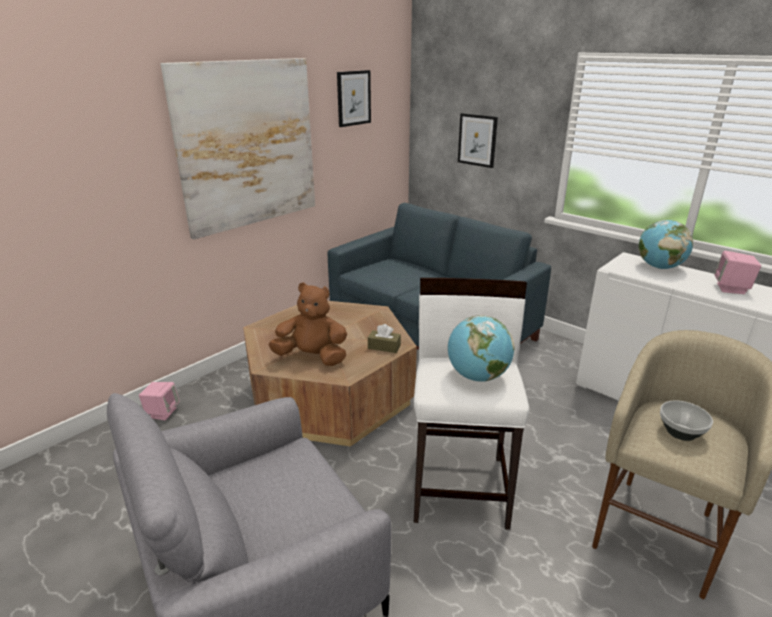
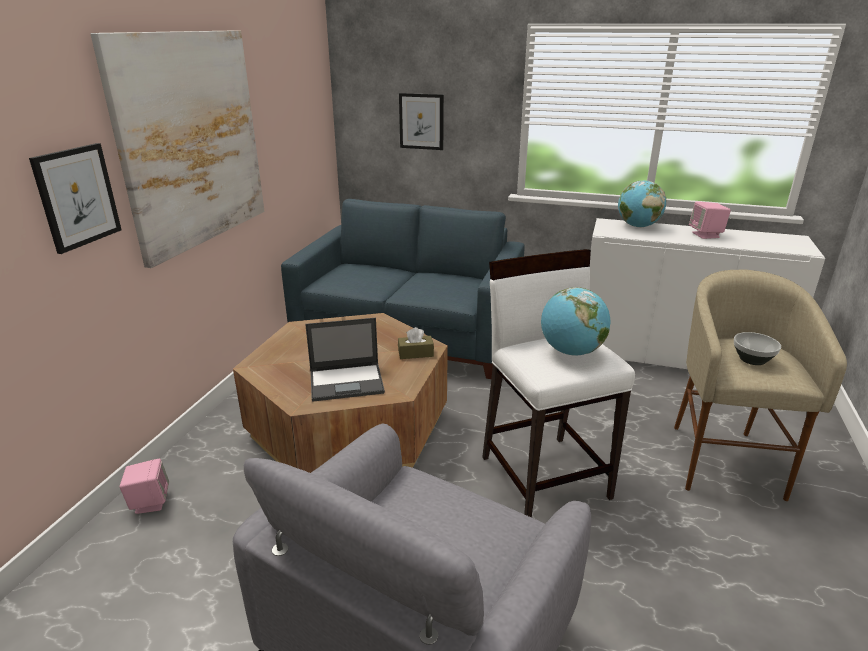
camera: 25 degrees left, 0 degrees up
(312, 357) = (347, 382): brown plush toy -> laptop
(353, 98) = (284, 80): picture -> picture (77, 197)

